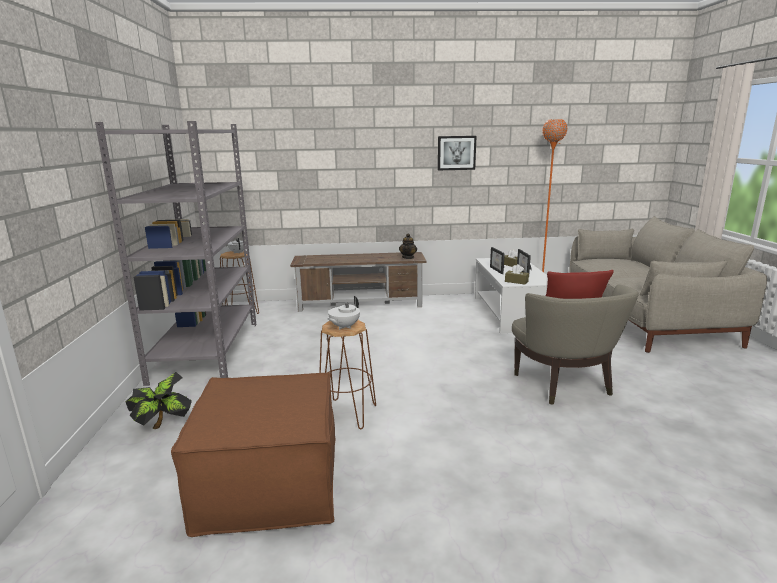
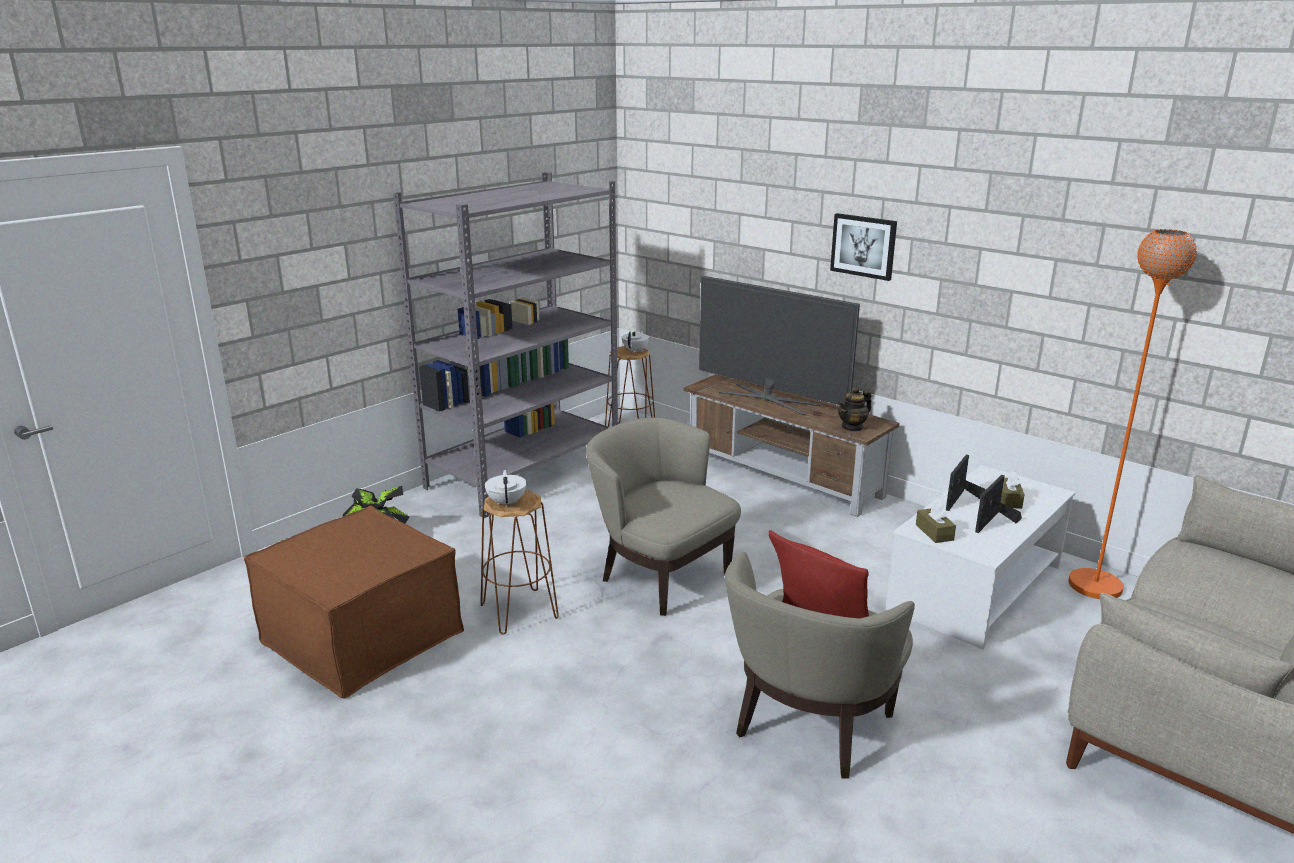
camera: 45 degrees right, 5 degrees up
(344, 327) = (507, 502): white teapot -> white teapot turned 90 degrees clockwise
(346, 258) = (769, 399): none -> television
(388, 363) = (661, 577): none -> beige armchair
(456, 153) = (985, 261): picture -> picture (863, 246)

